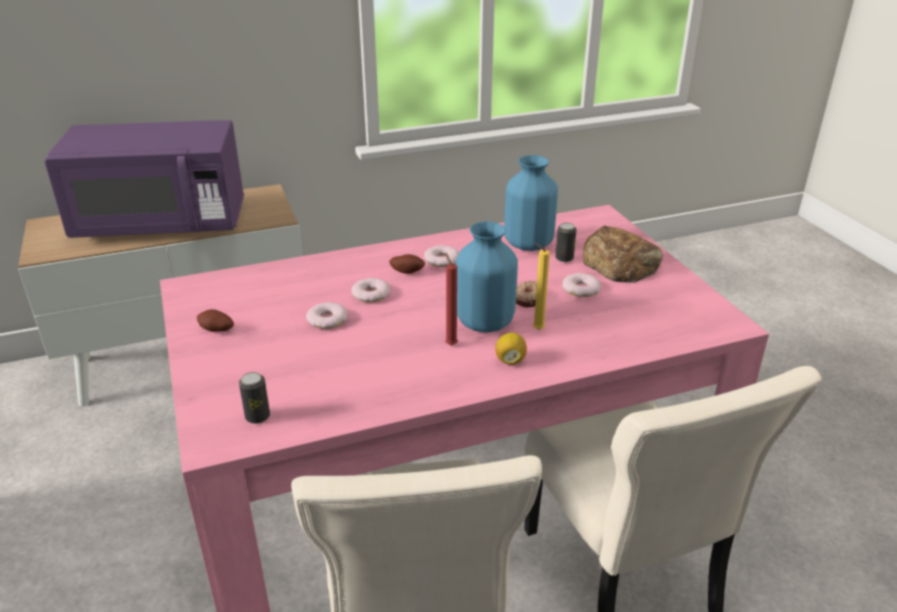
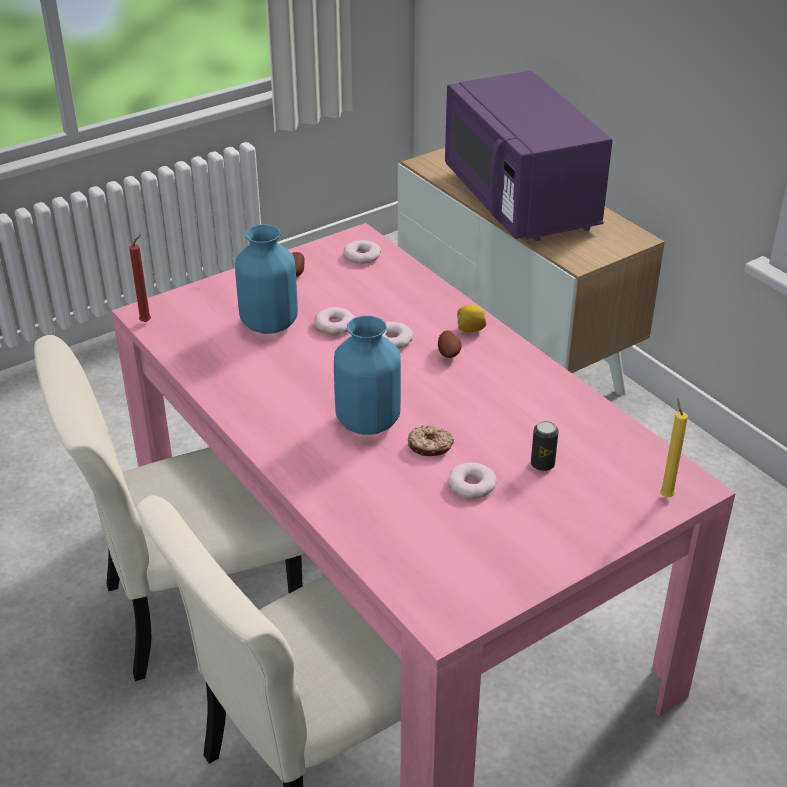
camera: 75 degrees right, 5 degrees up
(257, 416) = (181, 325): can -> none
(441, 260) = (487, 372): donut -> donut (362, 256)
(450, 344) = (319, 405): red candle -> red candle (147, 321)
(510, 360) = (304, 448): lemon -> lemon (470, 329)
(528, 244) = (562, 430): blue vase -> blue vase (268, 323)
(536, 329) = (368, 459): yellow candle -> yellow candle (665, 495)
(620, 263) = (556, 514): bread -> none

